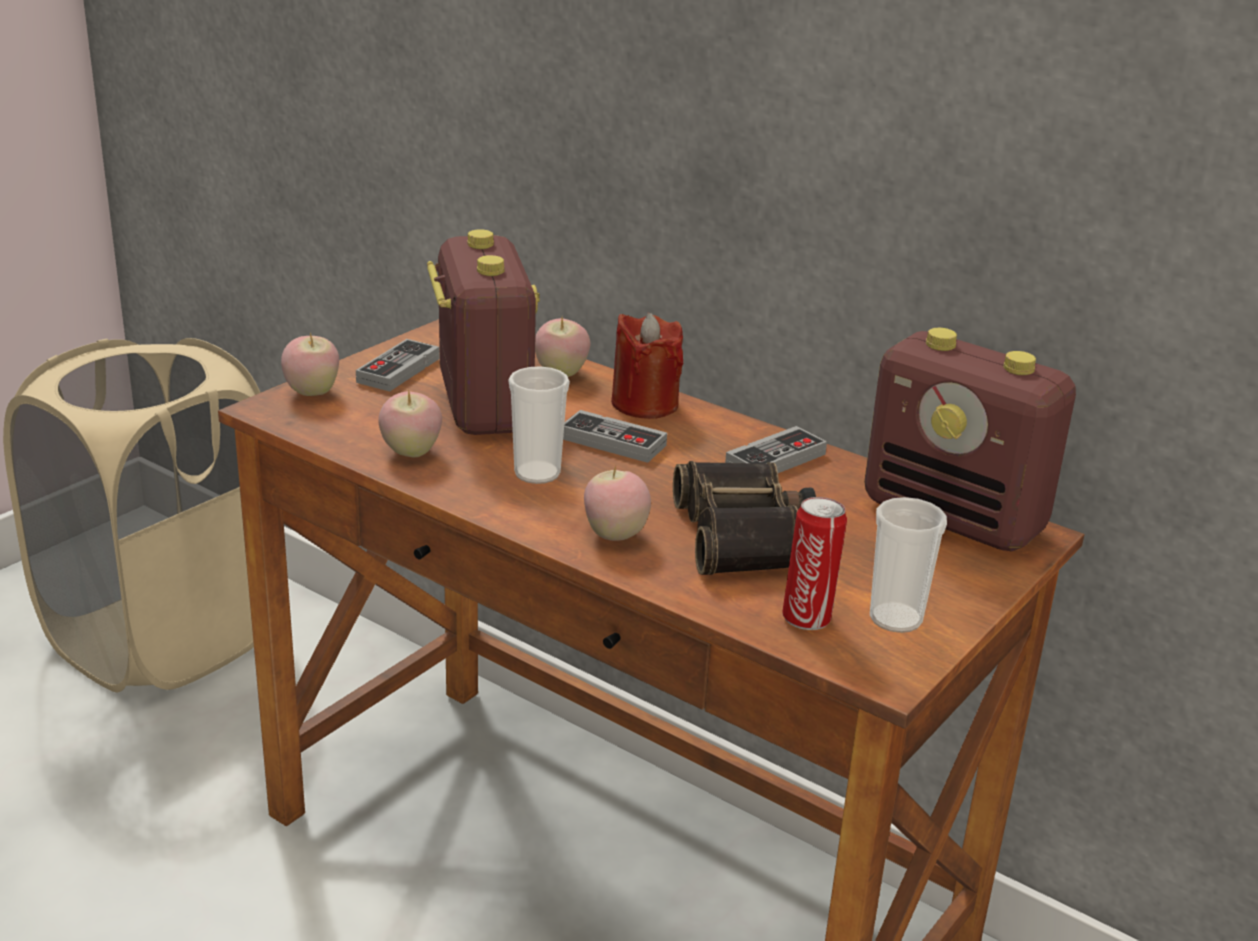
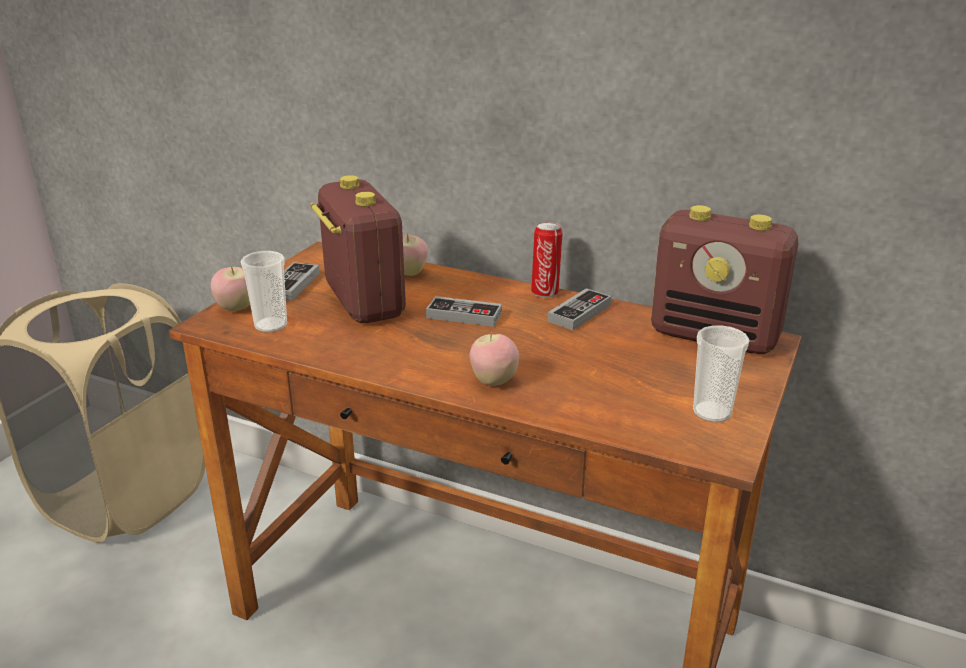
camera: 10 degrees left, 0 degrees up
(411, 452) = (324, 342): apple -> none
(537, 473) = (420, 345): cup -> cup (271, 325)
(644, 404) = (475, 286): red candle -> none
(748, 536) = (585, 368): binoculars -> none
(807, 618) = (653, 421): can -> can (545, 292)

